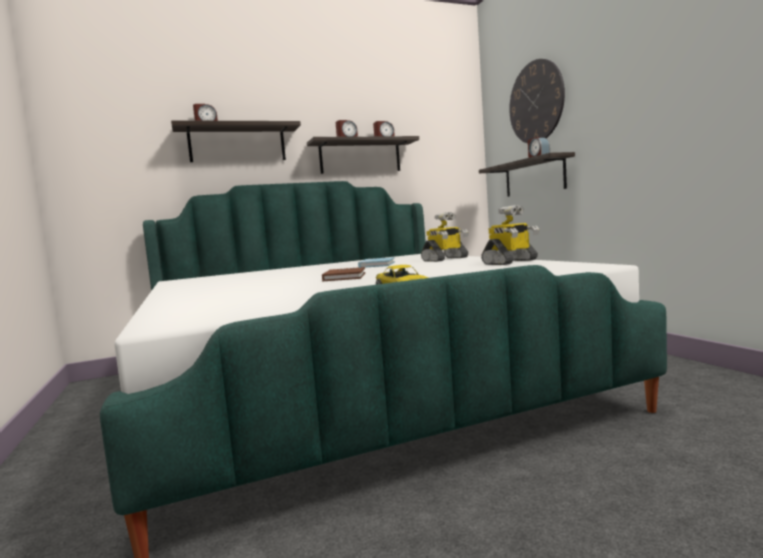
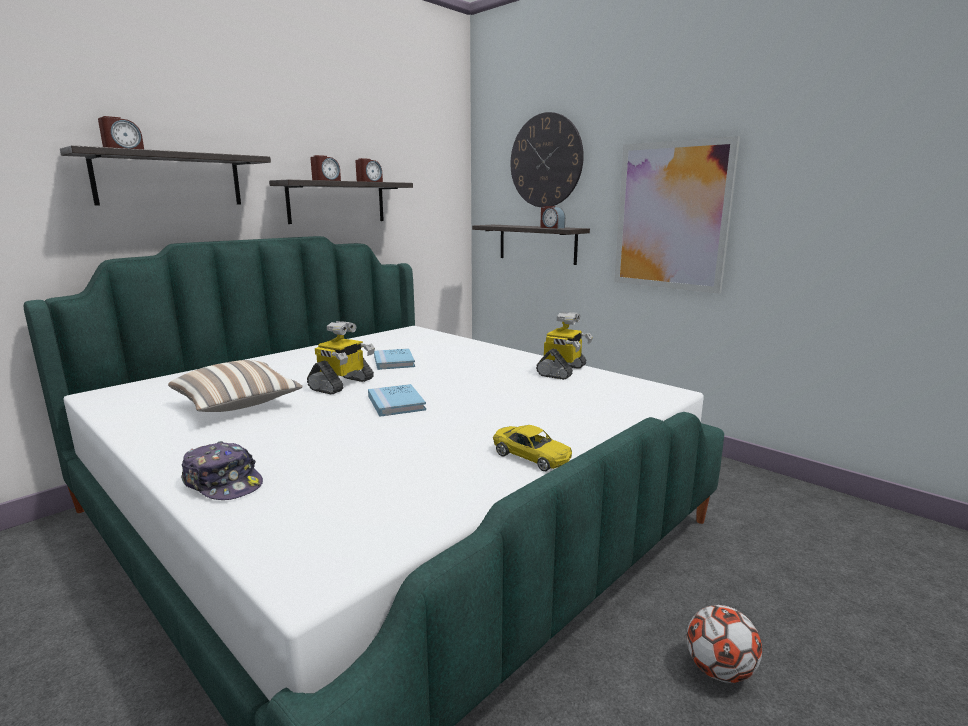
camera: 25 degrees left, 10 degrees up
(180, 301) = (223, 483): none -> cap
(241, 280) = (238, 405): none -> pillow
(344, 277) = (396, 403): brown book -> blue book
(445, 259) = (470, 352): toy robot -> toy robot (342, 384)
(576, 516) = (719, 670): none -> football
(644, 121) = (671, 216): none -> picture

